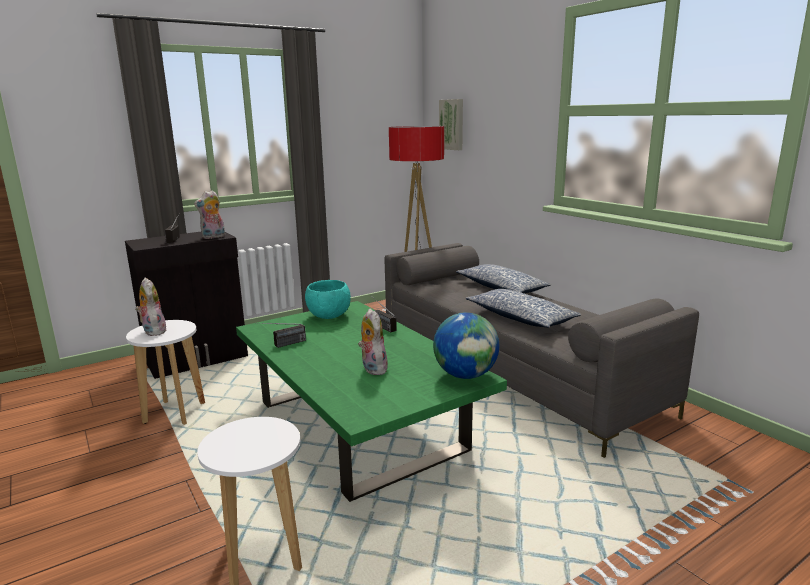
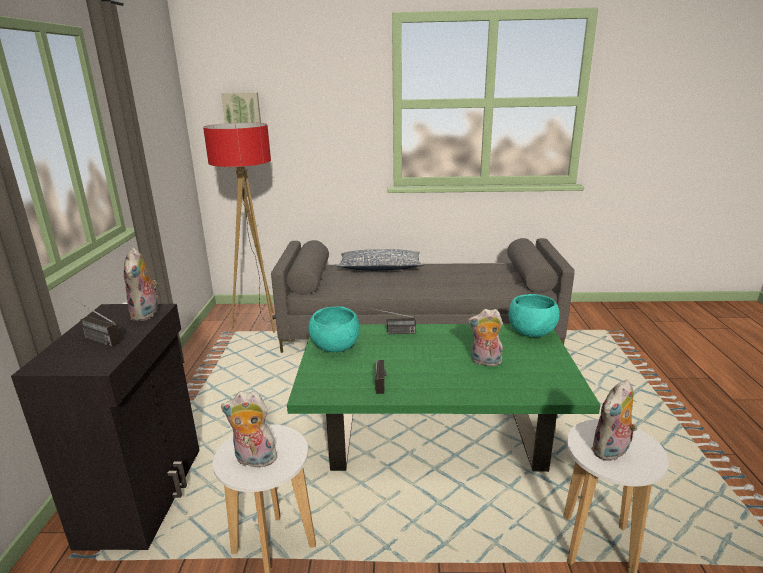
camera: 55 degrees left, 5 degrees up
(239, 440) = (611, 452): none -> plush toy
(465, 375) = (531, 333): globe -> turquoise bowl
(520, 318) = (450, 283): pillow -> none

